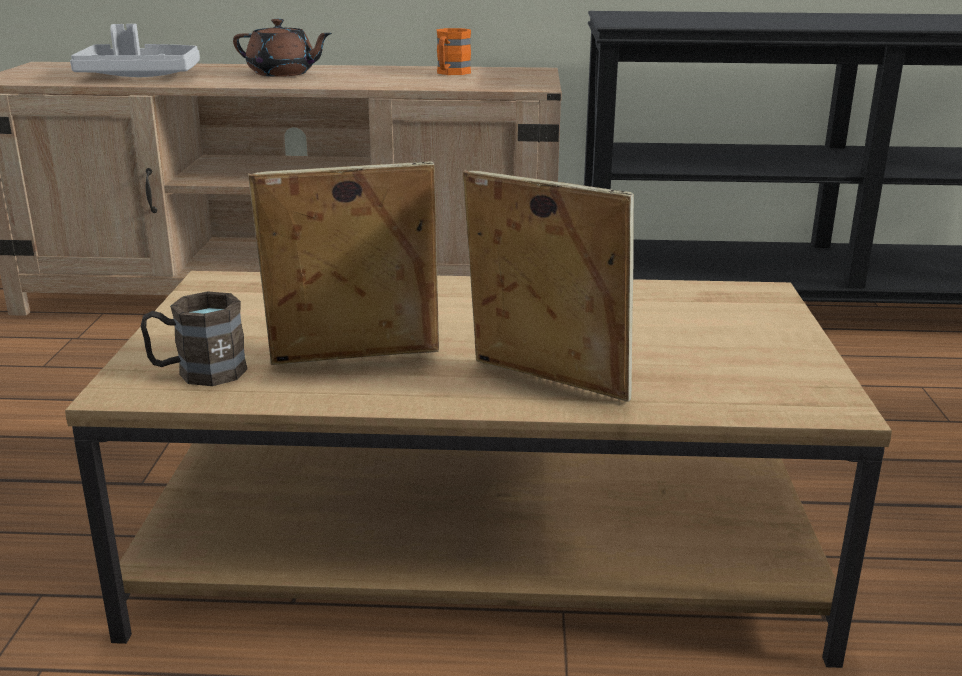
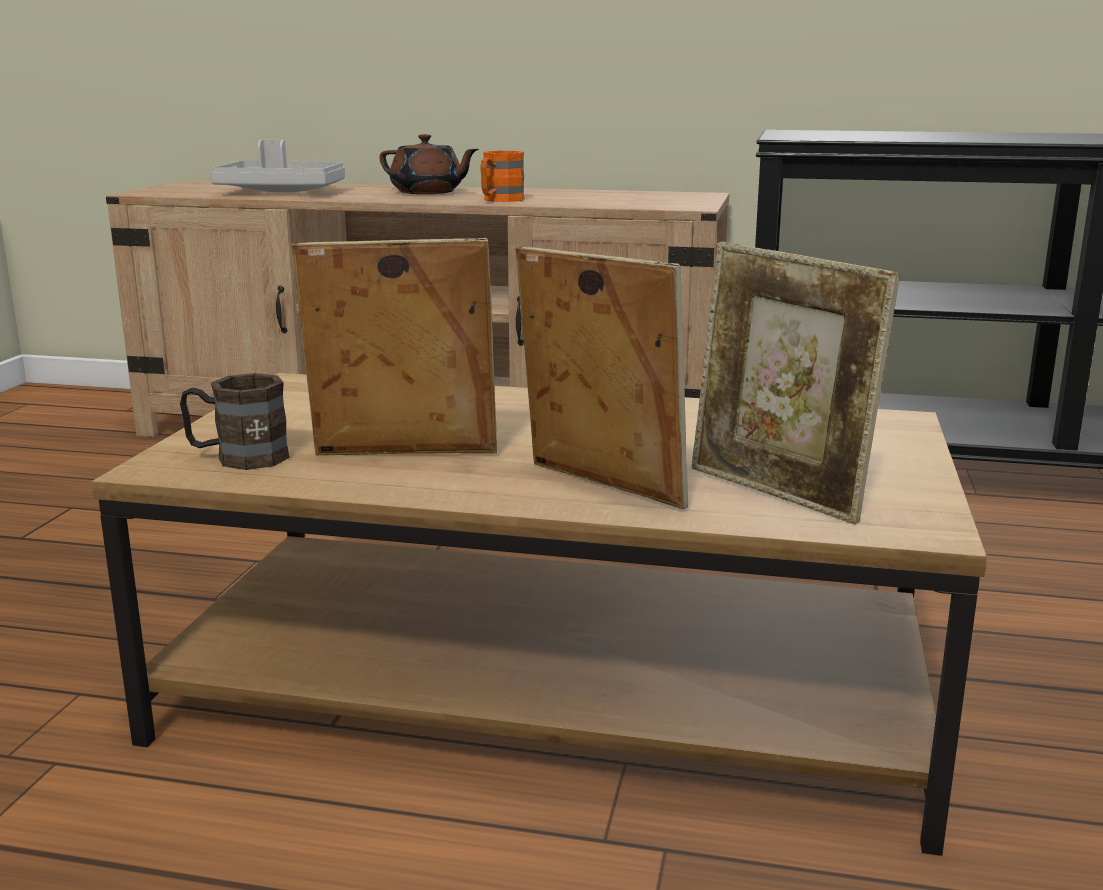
camera: 10 degrees right, 5 degrees down
(451, 73) = (606, 195): orange mug -> orange mug (499, 200)
(699, 378) = (778, 493): none -> picture frame

